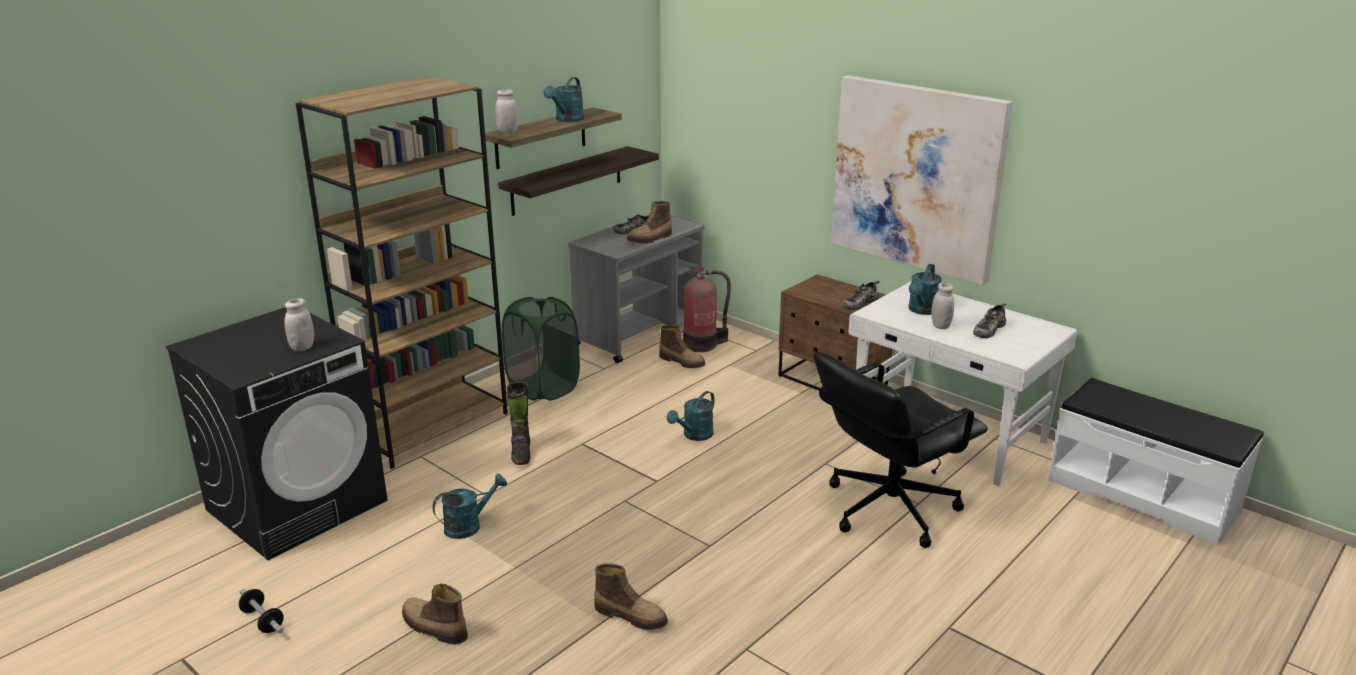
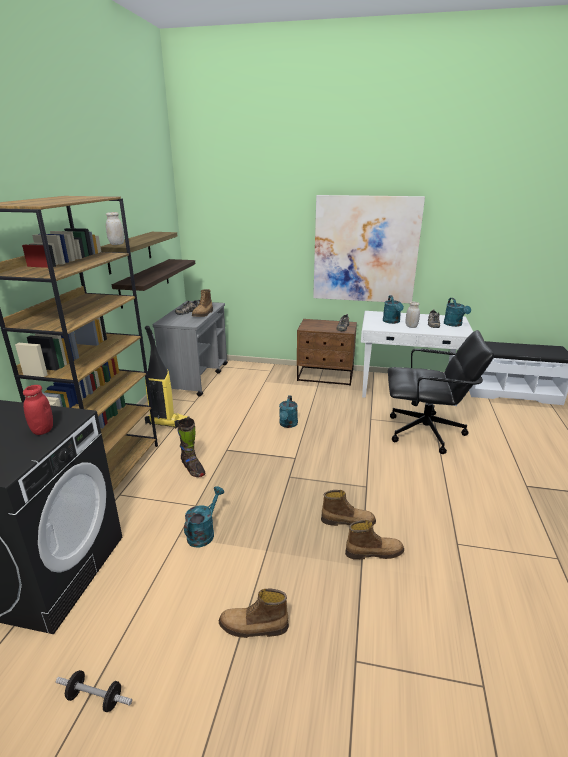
camera: 30 degrees left, 0 degrees up
(302, 347) = (43, 430): white jar -> red jar
(543, 388) = (166, 423): green laundry basket -> vacuum cleaner
(567, 120) = (147, 237): turquoise watering can -> turquoise watering can (454, 324)
(682, 362) = (237, 386): boot -> boot (348, 521)
(703, 344) = (239, 374): fire extinguisher -> none
(888, 508) = (426, 433): black office chair -> black office chair turned 105 degrees counterclockwise

